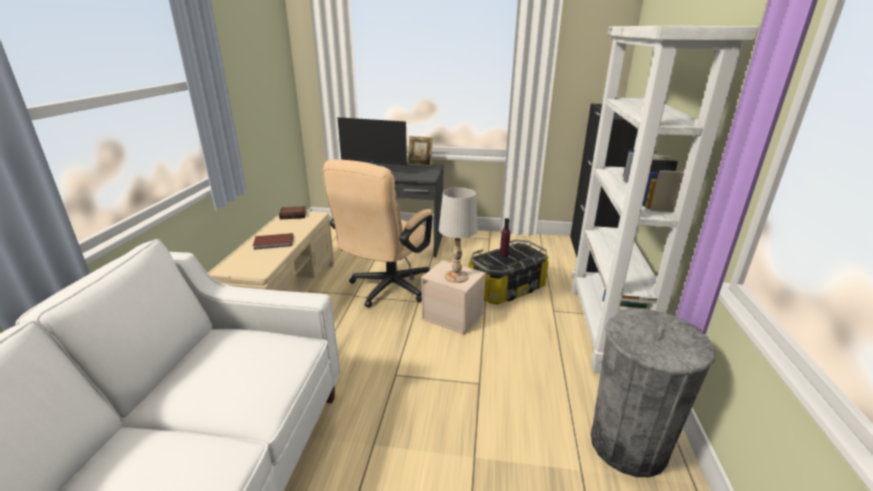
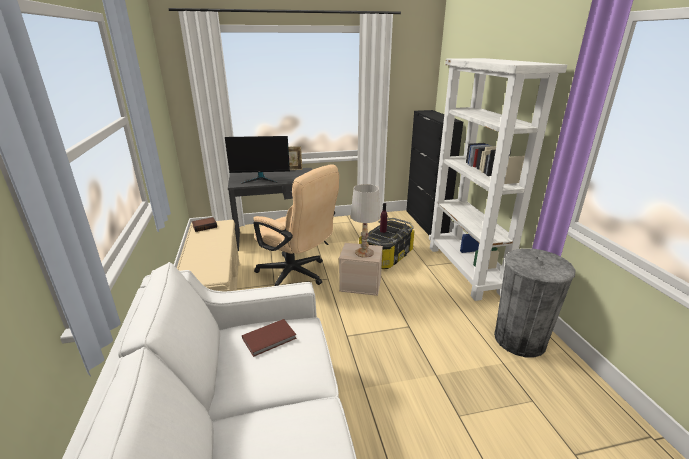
camera: 20 degrees left, 0 degrees up
(274, 243) = (209, 252): brown book -> brown book (270, 339)
(386, 289) = (297, 275): beige office chair -> beige office chair turned 60 degrees counterclockwise

